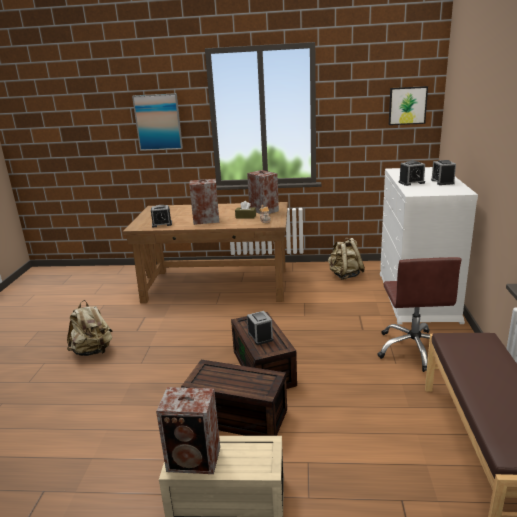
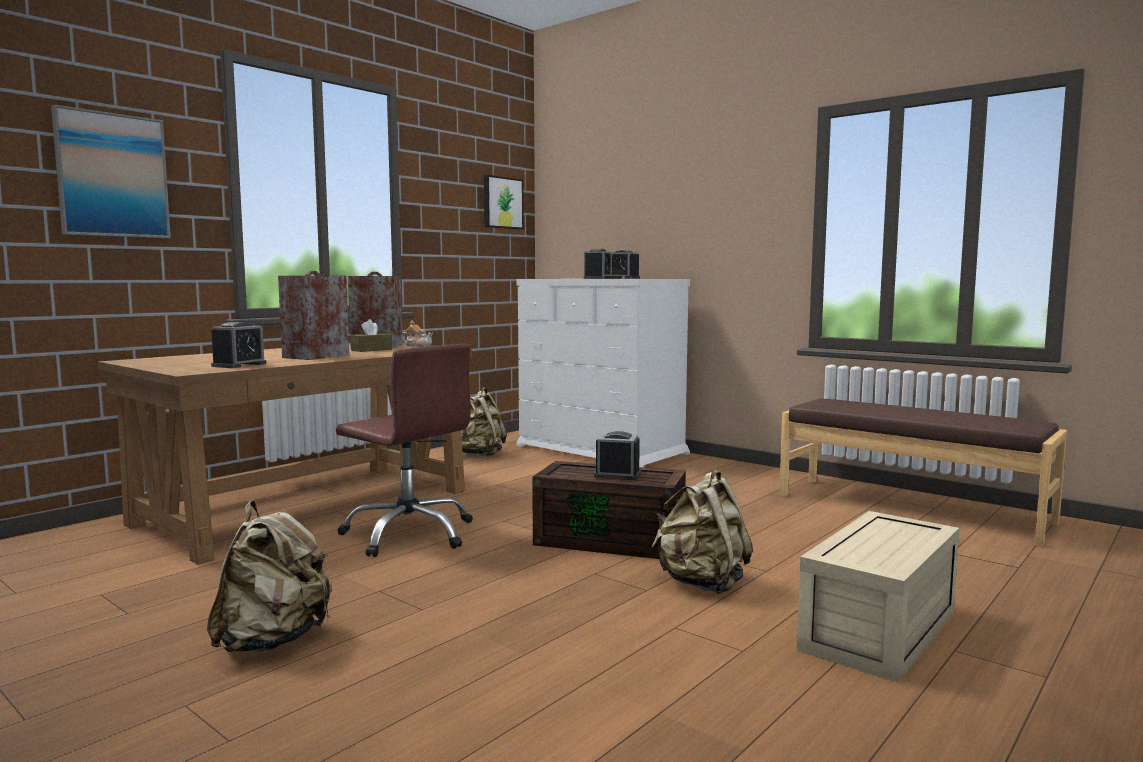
camera: 55 degrees left, 15 degrees down
(195, 459) = (877, 554): speaker -> none
(235, 417) = (701, 583): brown storage box -> beige backpack
(414, 349) = (701, 478): brown office chair -> brown office chair (409, 534)

